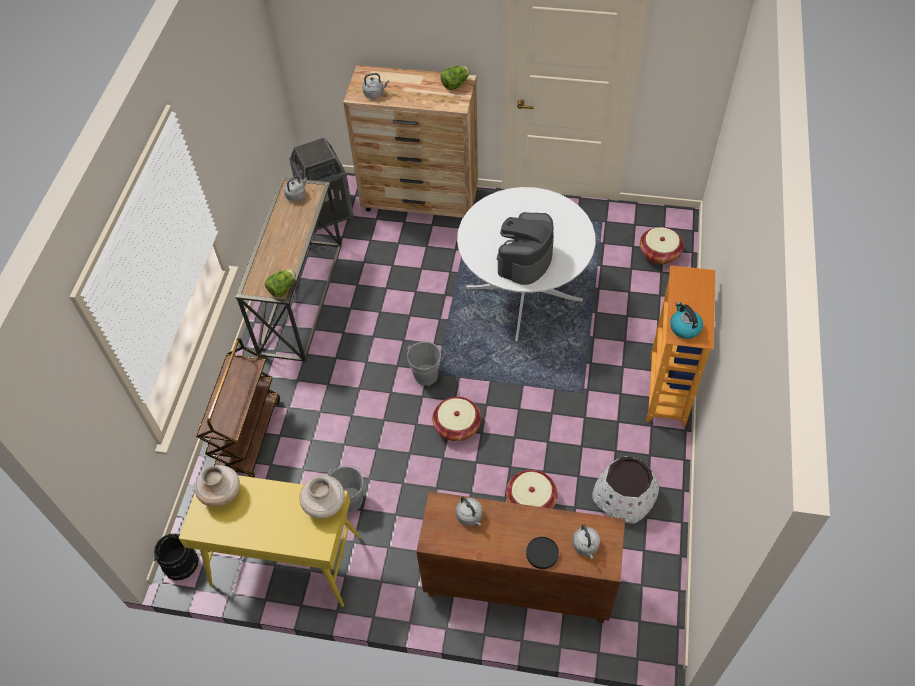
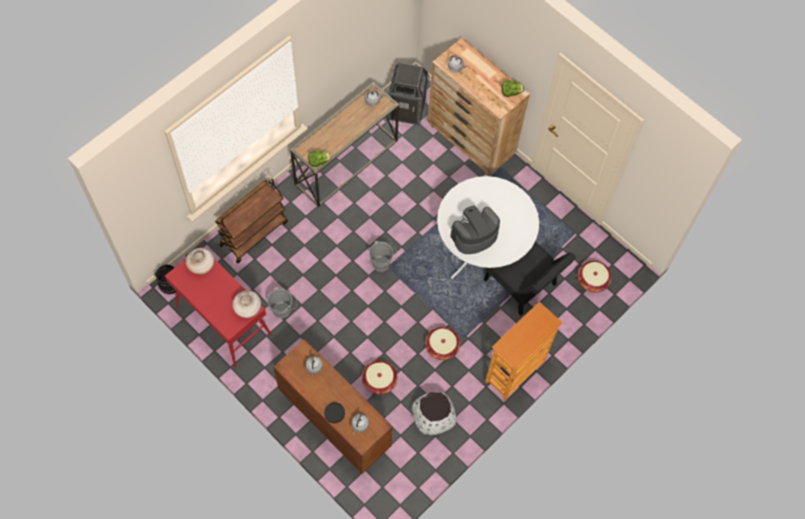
camera: 30 degrees right, 10 degrees up
(285, 561) = (223, 320): yellow console table -> red console table
(457, 426) = (374, 307): basket -> basket (442, 347)
(596, 301) = (522, 285): none -> black chair
(684, 327) = (511, 345): kettle -> none

